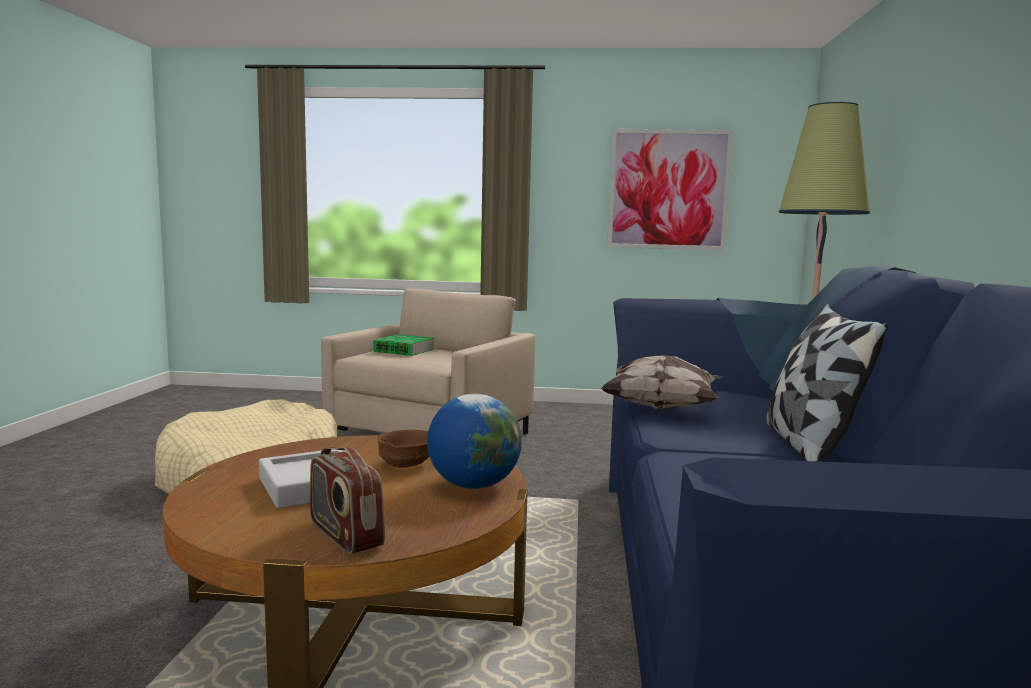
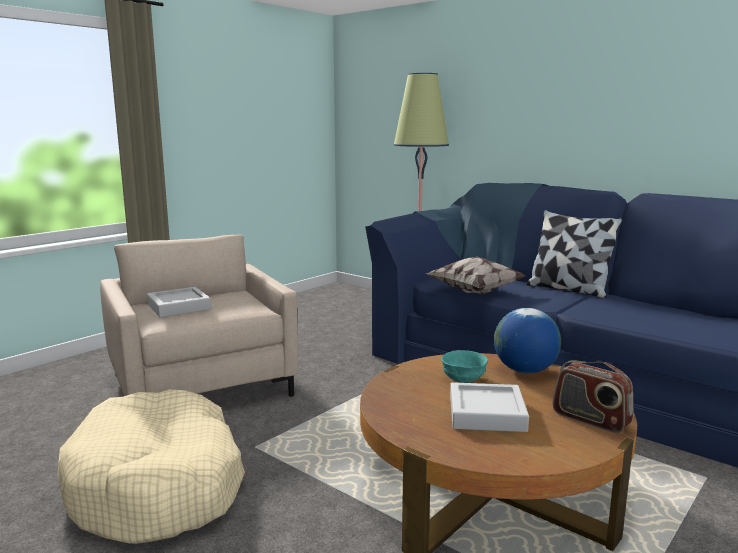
camera: 55 degrees left, 5 degrees up
(344, 535) = (590, 420): radio -> radio turned 45 degrees clockwise
(404, 350) = (179, 307): book -> grey tray
(406, 464) = (464, 379): brown bowl -> turquoise bowl
(668, 190) = (257, 122): picture -> none

